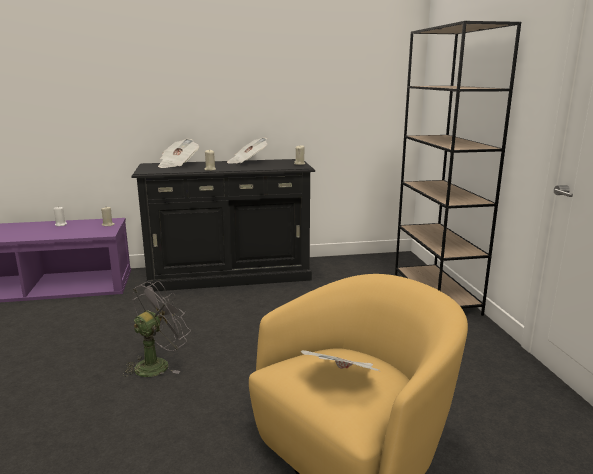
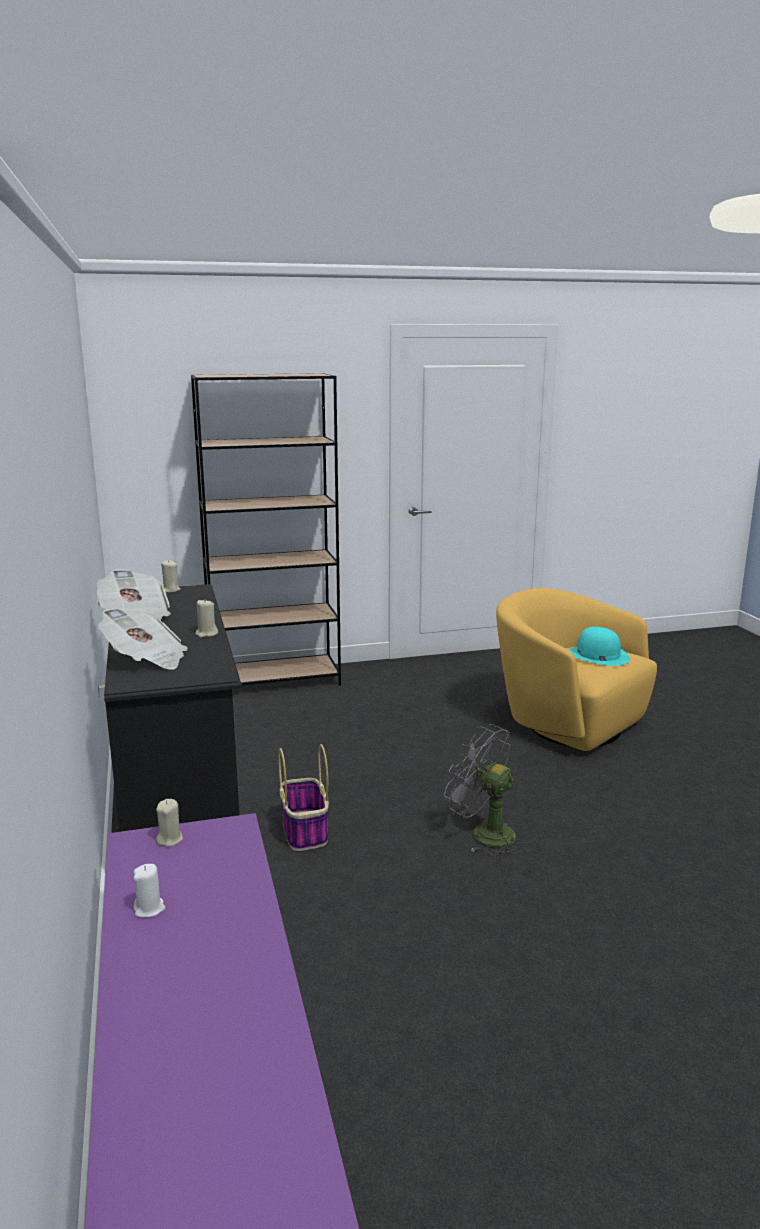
camera: 95 degrees left, 0 degrees up
(198, 304) = (305, 831): none -> basket
(343, 379) = (597, 655): newspaper -> turquoise hat

